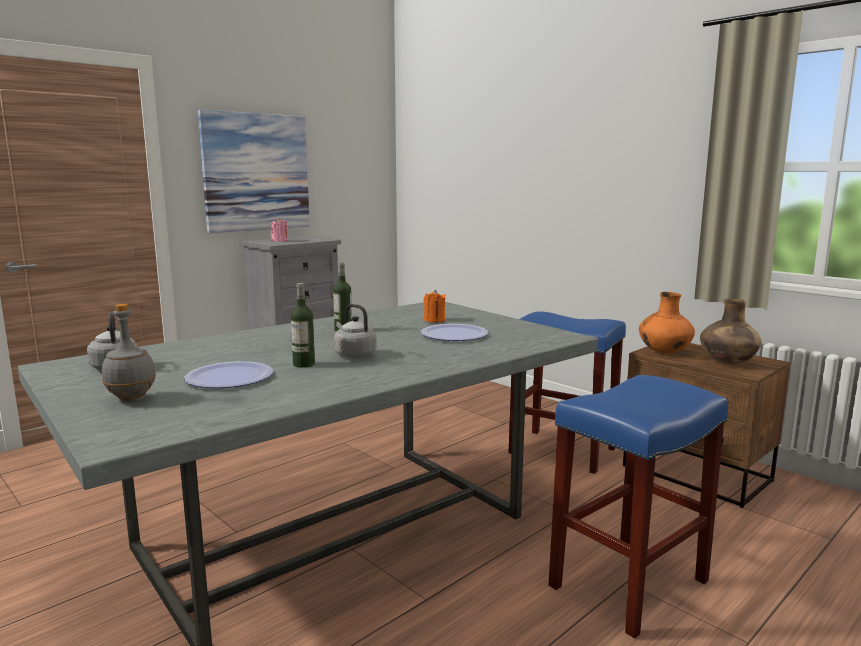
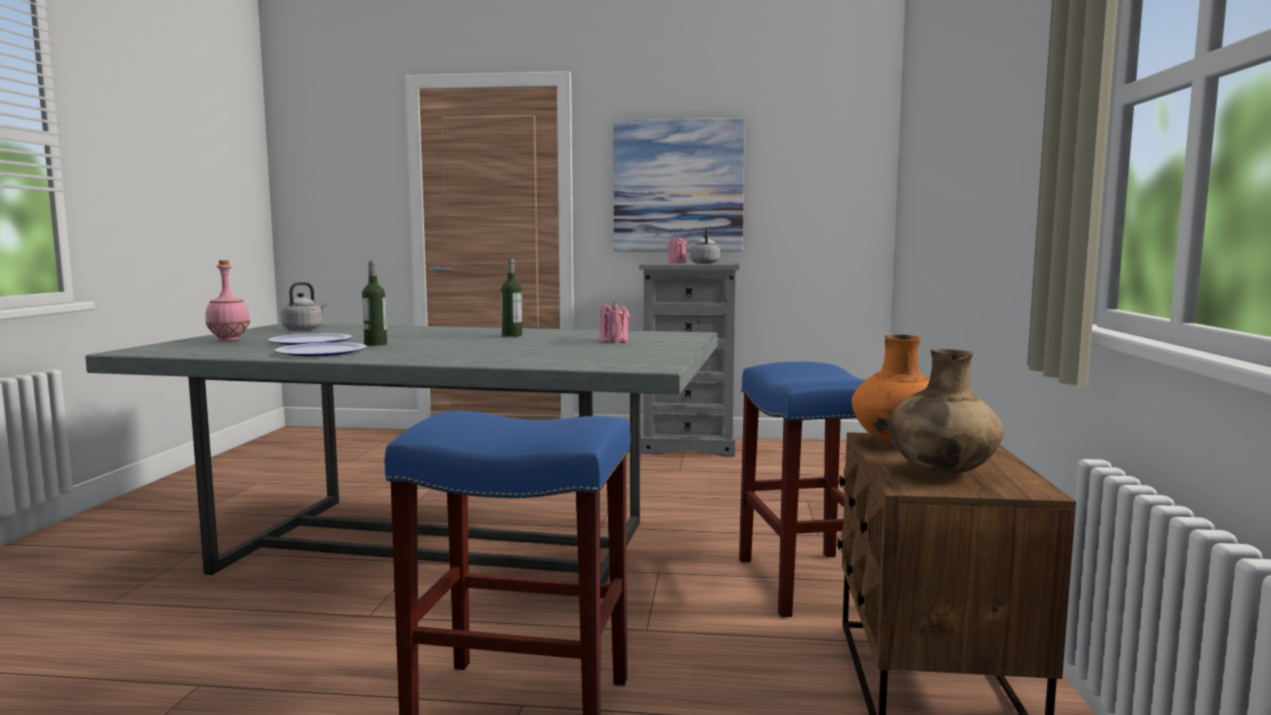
camera: 50 degrees right, 5 degrees down
(132, 399) = (230, 340): grey bottle -> pink bottle
(354, 355) = (428, 346): grey kettle -> grey kettle (705, 263)
(434, 320) = (614, 341): orange candle -> pink candle
(454, 335) = (566, 349): plate -> plate (321, 352)

